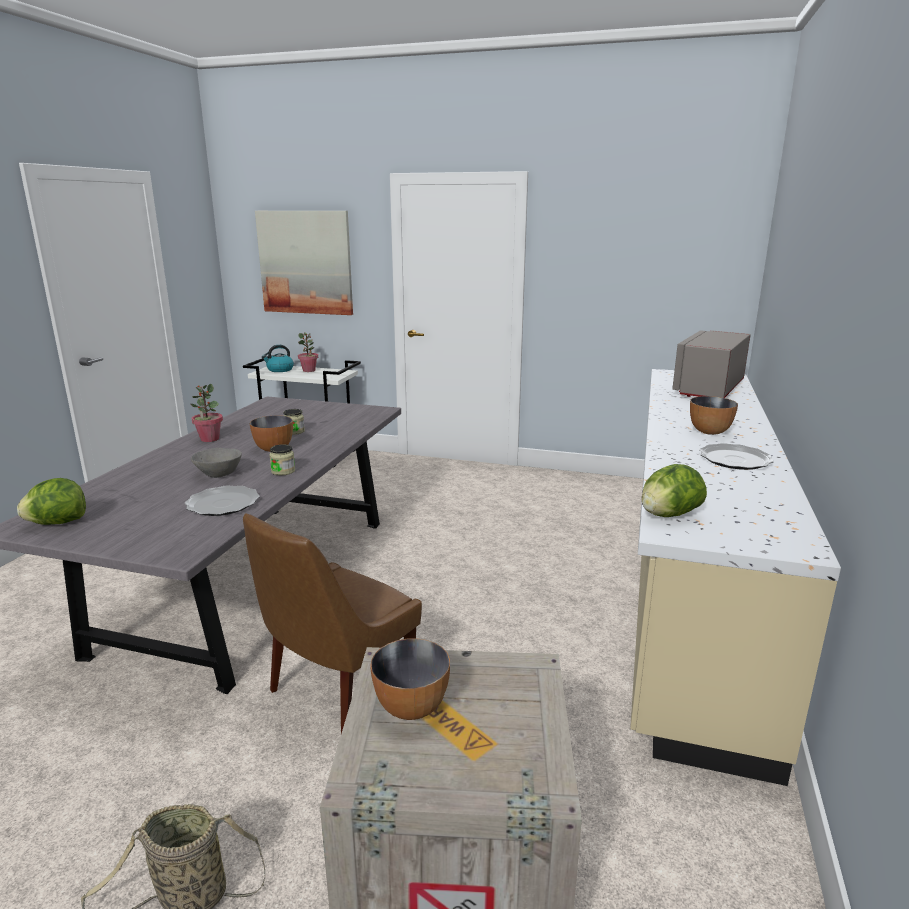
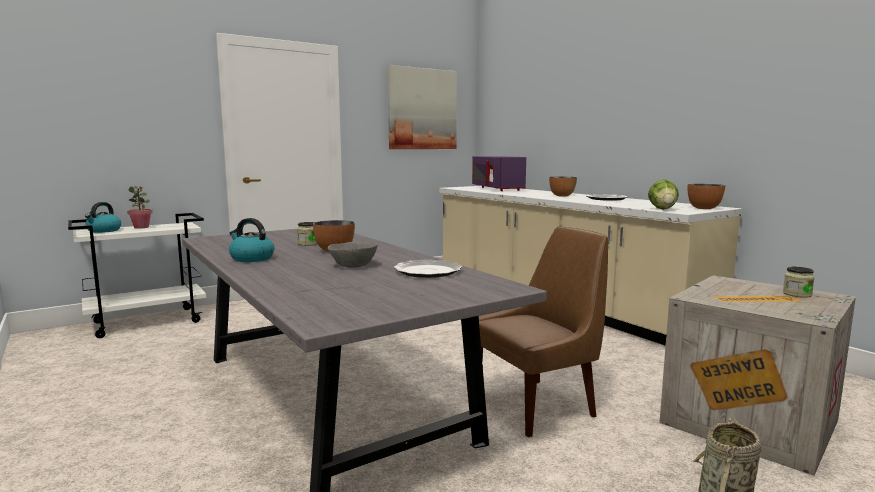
camera: 50 degrees left, 10 degrees down
(58, 523) = (352, 310): lettuce -> none
(209, 439) = (251, 258): potted plant -> kettle
(283, 471) = (393, 255): jar -> jar (797, 294)
(305, 262) = (117, 114): picture -> picture (422, 109)
(338, 690) = (537, 405): brown chair -> brown chair turned 105 degrees counterclockwise
(411, 707) = (746, 301): bowl -> bowl (704, 208)
(707, 389) = (496, 189): grey microwave -> purple microwave

